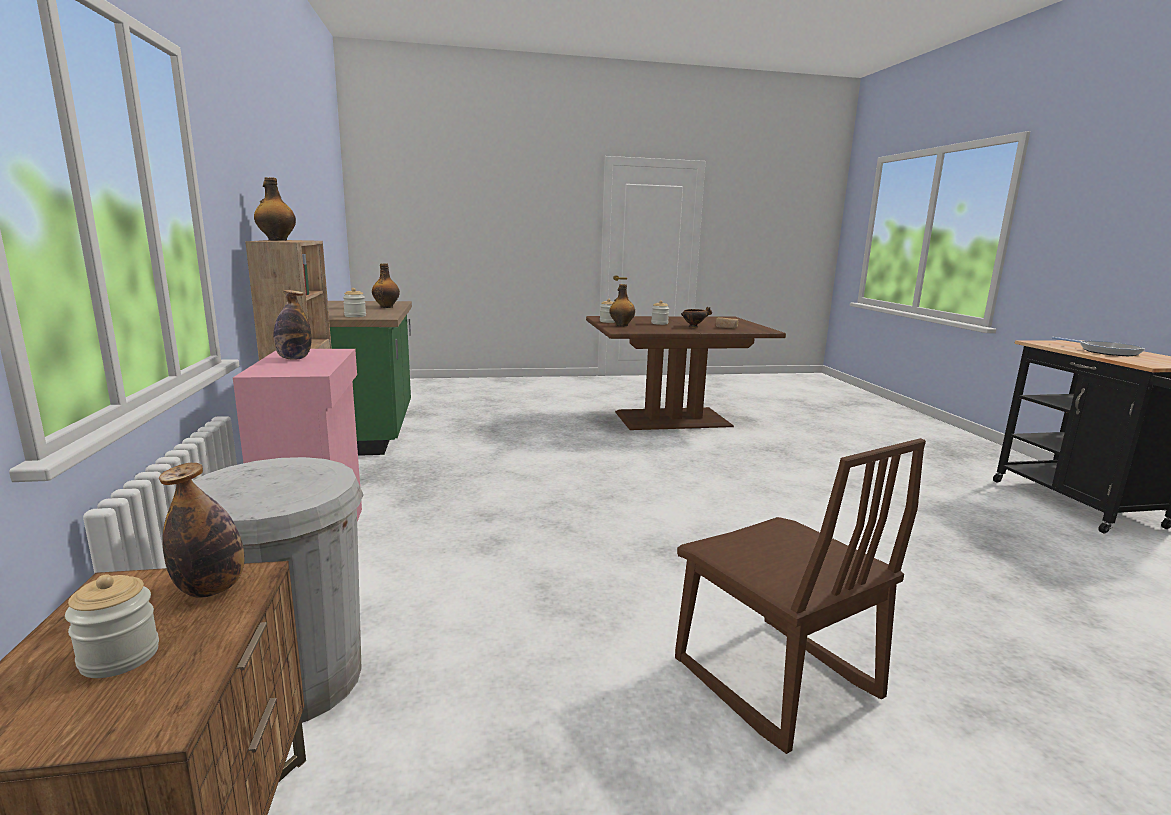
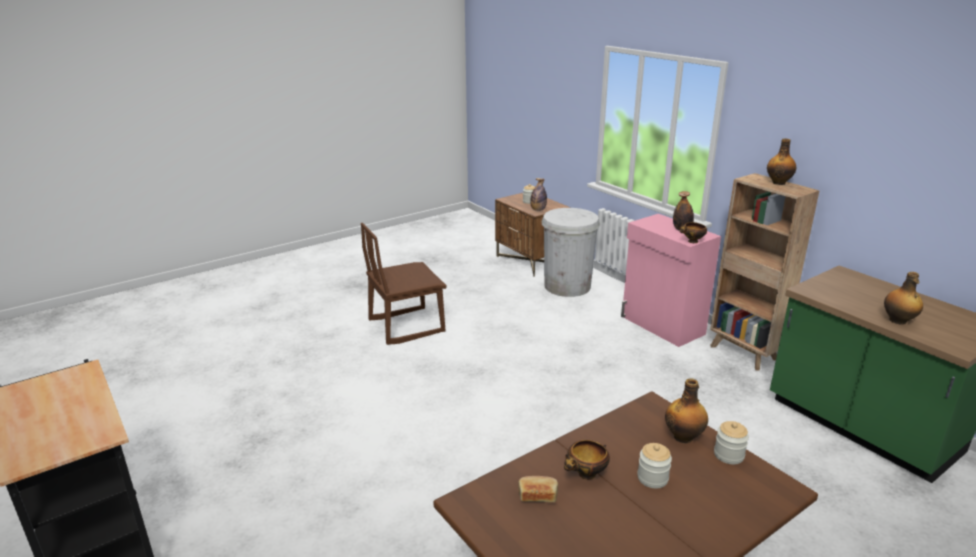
camera: 155 degrees right, 10 degrees up
(335, 350) = (692, 242): none -> bowl
(355, 316) = (829, 284): jar -> none
(773, 680) = (406, 326): brown chair -> brown chair turned 60 degrees counterclockwise
(1105, 351) = (64, 410): frying pan -> none

